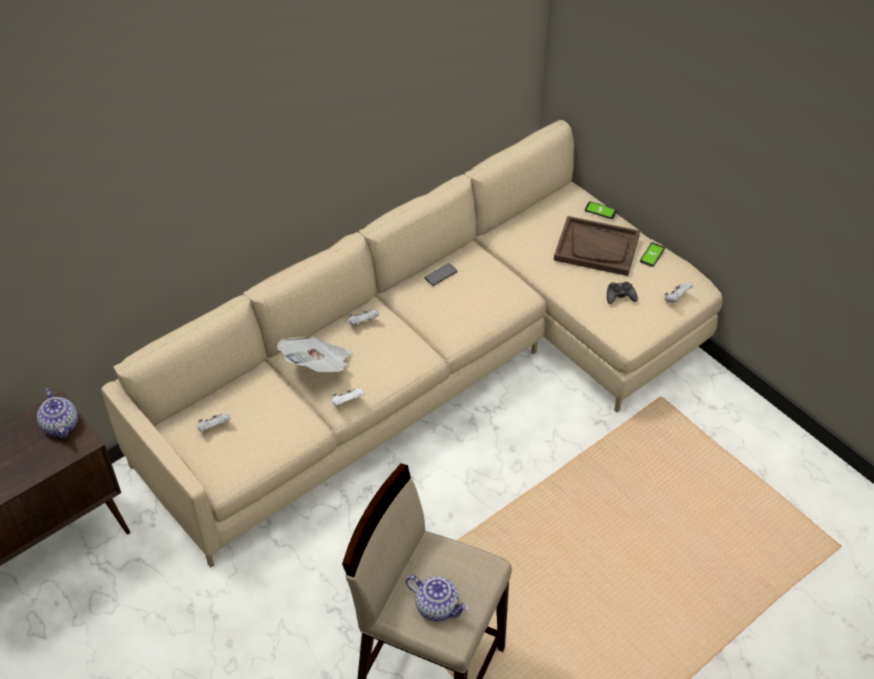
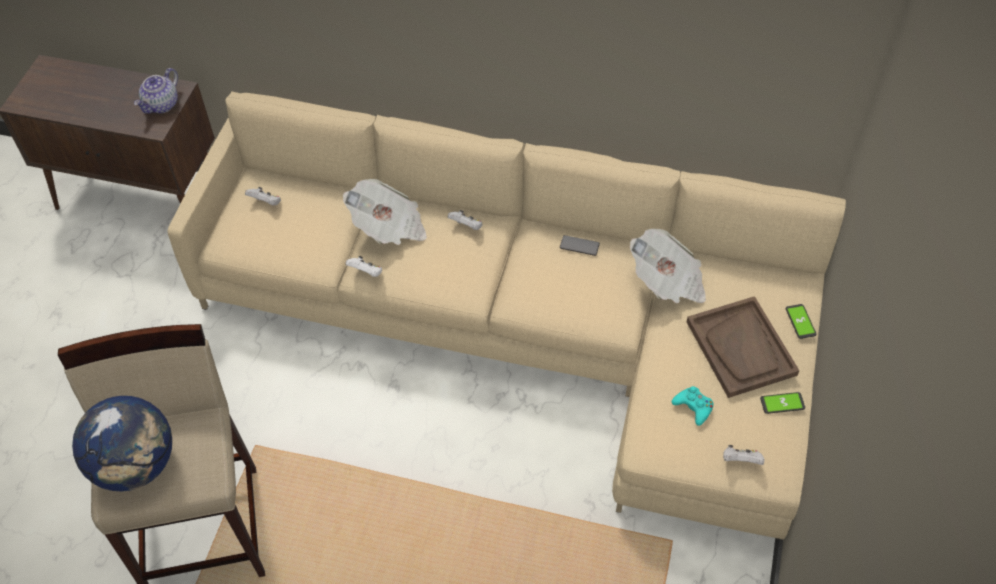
camera: 55 degrees right, 5 degrees up
(437, 606) = (136, 465): teapot -> globe
(513, 250) = (667, 282): none -> newspaper
(620, 296) = (693, 407): black game controller -> turquoise game controller

